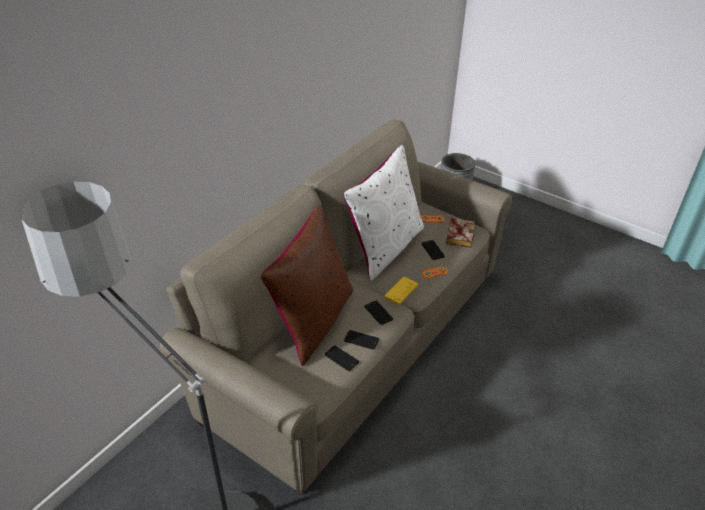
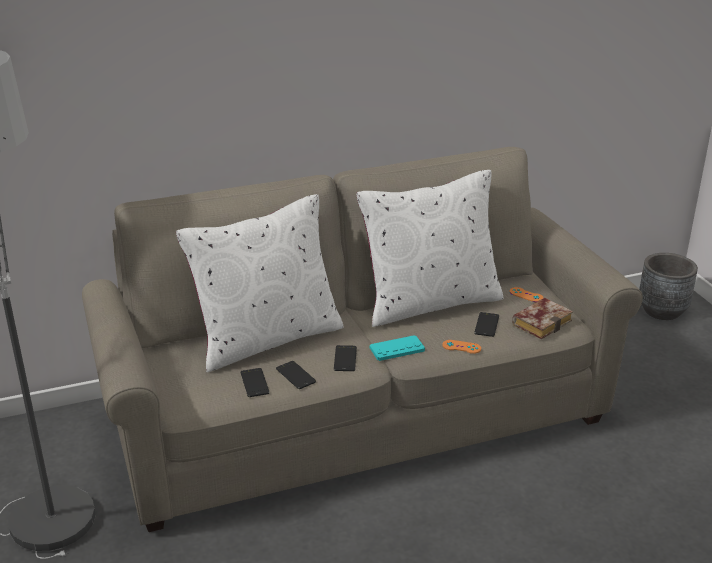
camera: 35 degrees right, 10 degrees down
(313, 320) = (266, 338): brown pillow -> white pillow
(401, 291) = (397, 349): yellow game controller -> turquoise game controller

